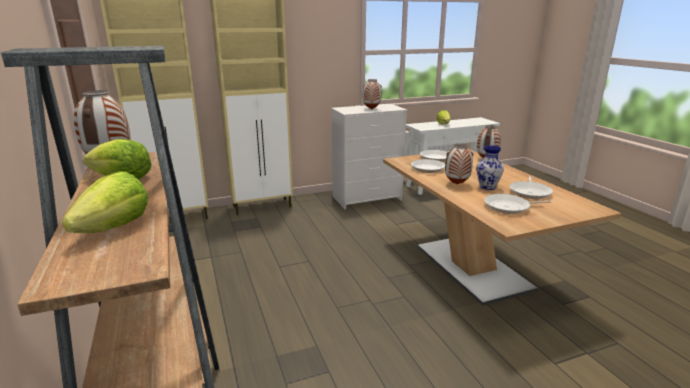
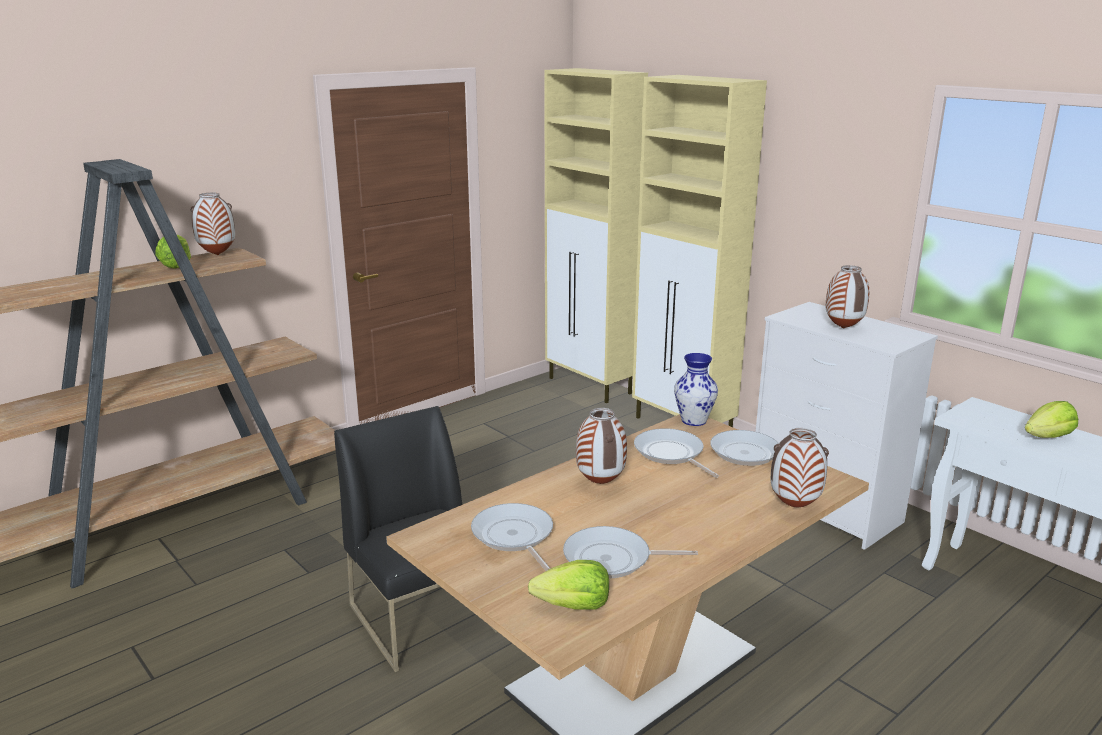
camera: 70 degrees right, 0 degrees up
(115, 228) = (74, 284): lettuce -> lettuce (573, 606)
(408, 322) = (424, 618): none -> black chair
(487, 187) = (606, 513): vase -> vase (693, 421)

